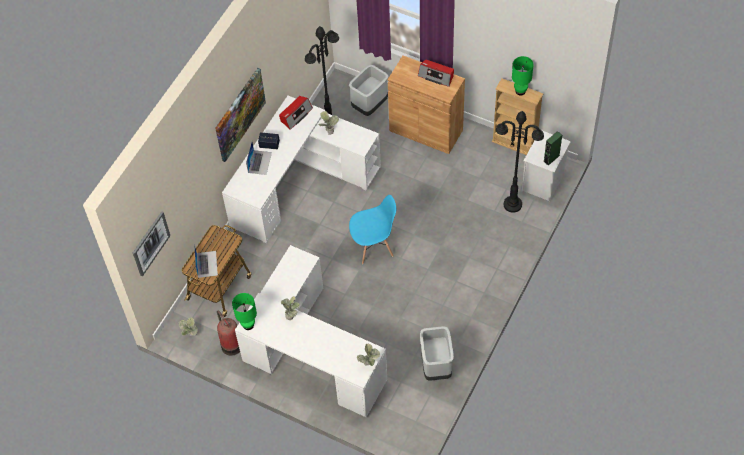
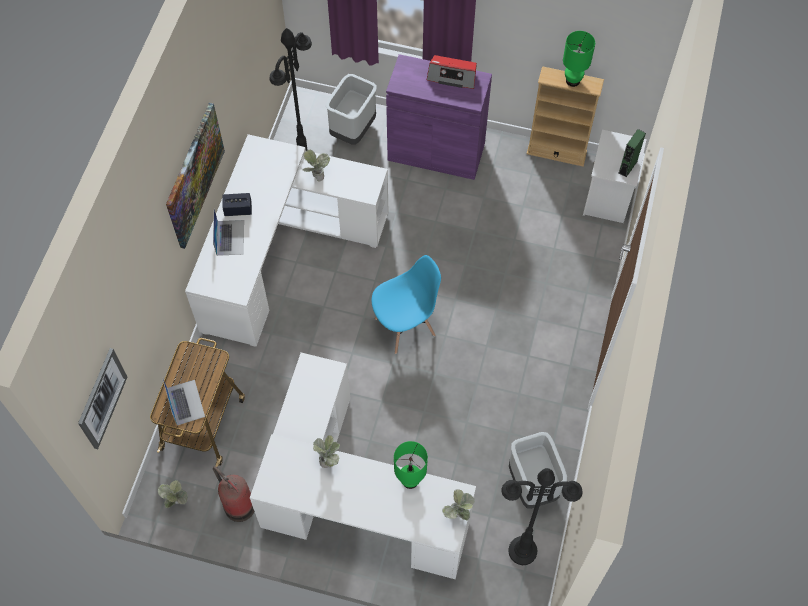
camera: 15 degrees left, 5 degrees up
(248, 325) = (267, 486): green table lamp -> green table lamp (410, 480)
(295, 115) = (266, 161): radio -> none
(426, 130) = (436, 152): brown cabinet -> purple cabinet
(512, 204) = (575, 235): black floor lamp -> black floor lamp (522, 551)

